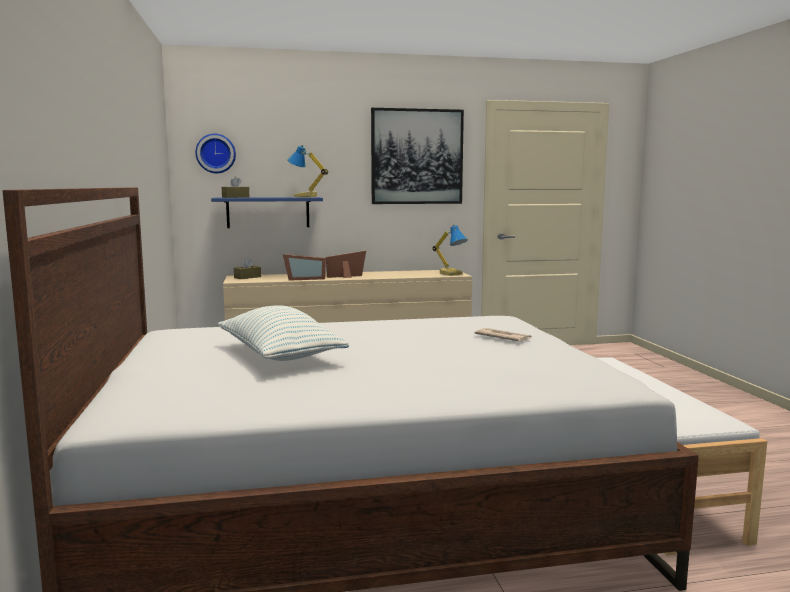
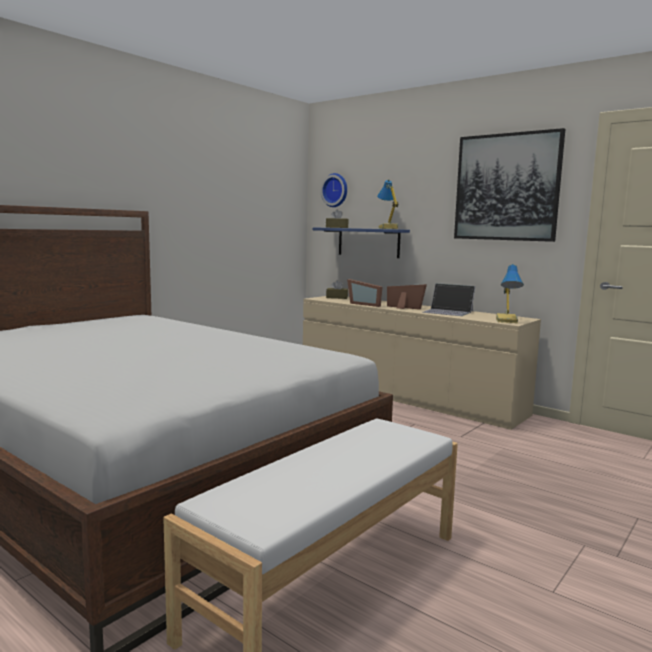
camera: 50 degrees right, 0 degrees up
(279, 355) = (100, 337): pillow -> none
(388, 274) = (448, 312): none -> laptop
(502, 337) = (247, 365): newspaper -> none

